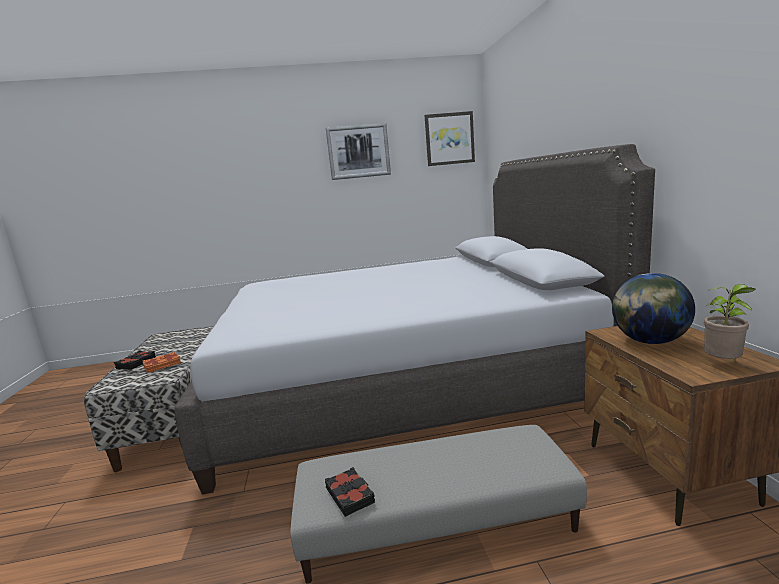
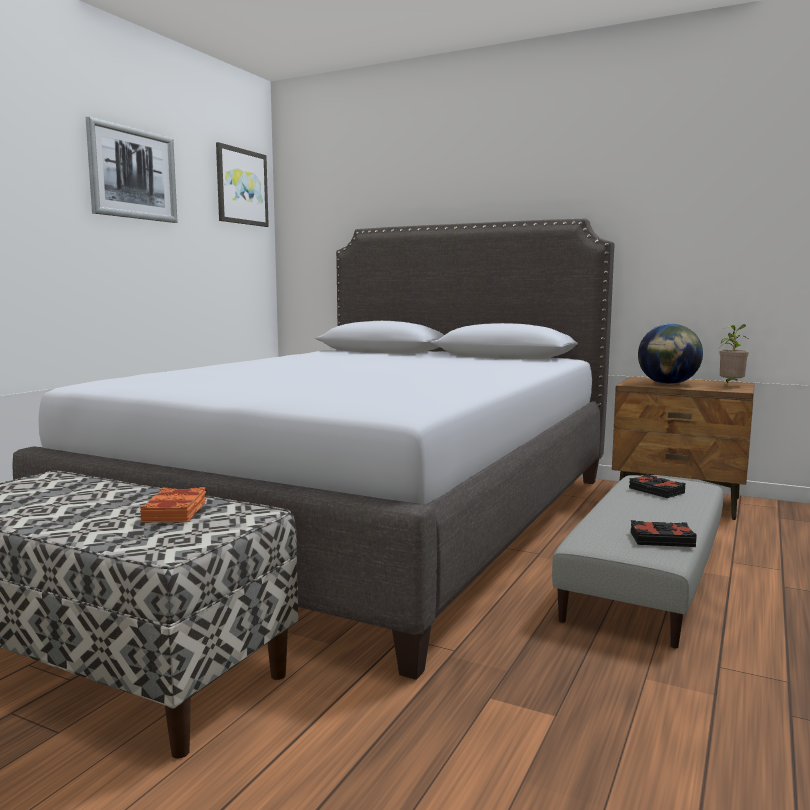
camera: 55 degrees left, 5 degrees down
(135, 363) = (90, 526): black book -> black book (656, 491)

